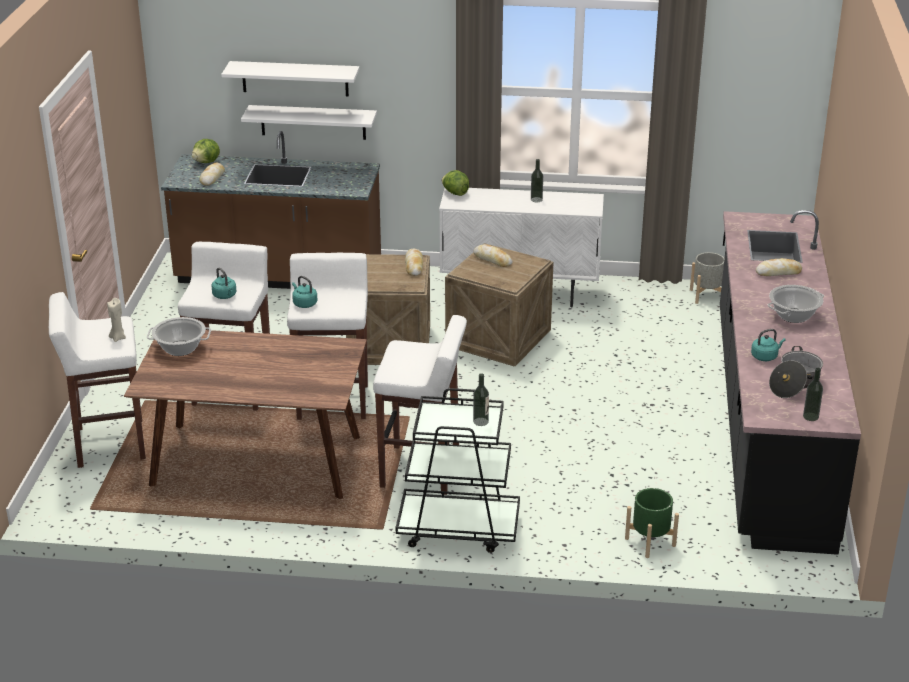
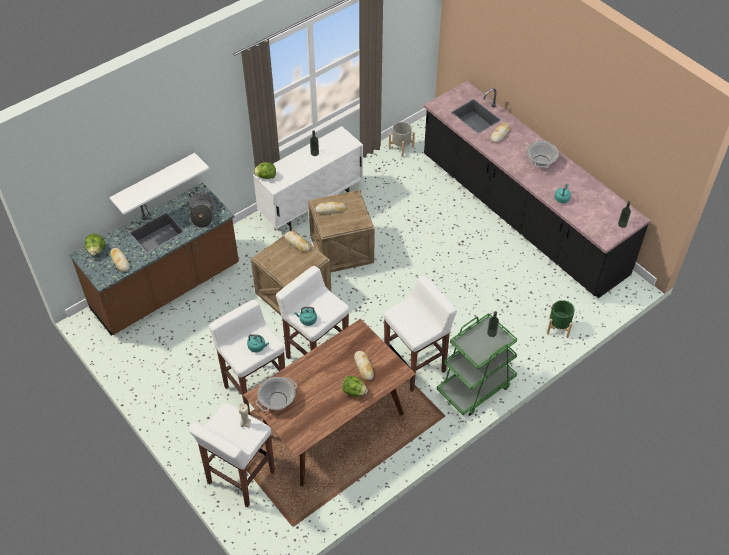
camera: 45 degrees left, 20 degrees up
(260, 385) = (354, 392): none -> lettuce
(295, 78) = (138, 163): white shelf -> none
(303, 373) = (364, 367): none -> bread
(457, 528) = (475, 387): black cart -> green cart
(794, 384) = (593, 207): cooking pot -> cooking pot (202, 214)

